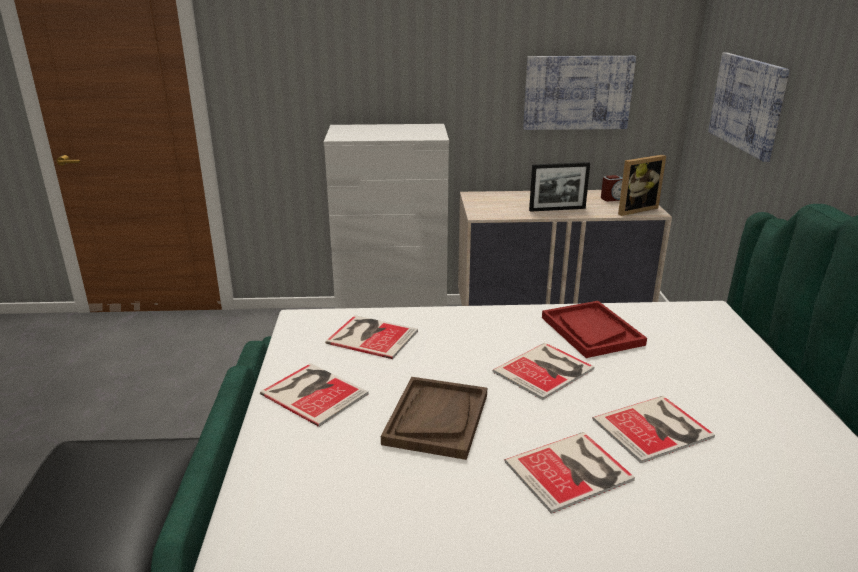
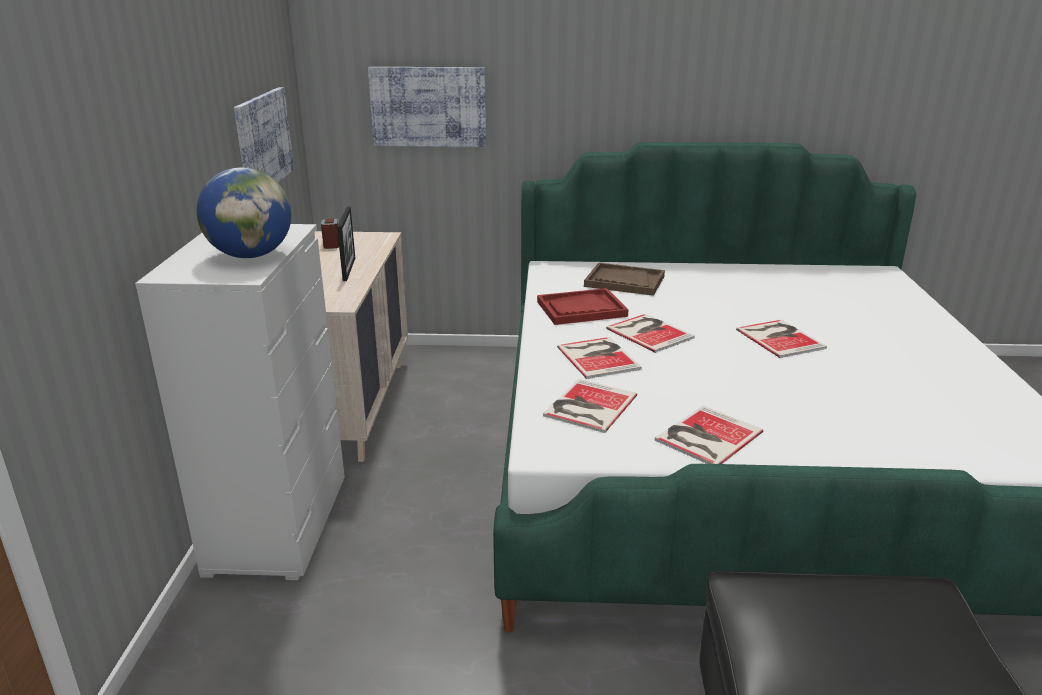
camera: 85 degrees left, 0 degrees up
(375, 135) = (251, 255): none -> globe
(436, 419) = (732, 379): brown tray -> brown tray (624, 281)
(634, 209) = (372, 241): picture frame -> none
(656, 429) = (721, 308): book -> book (599, 357)

